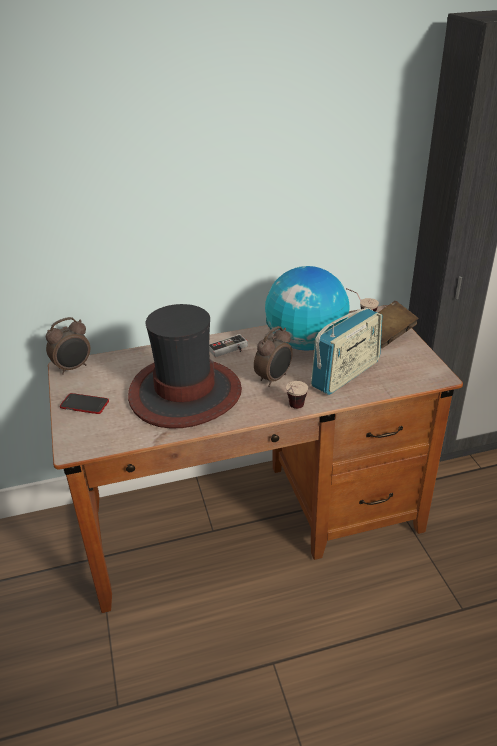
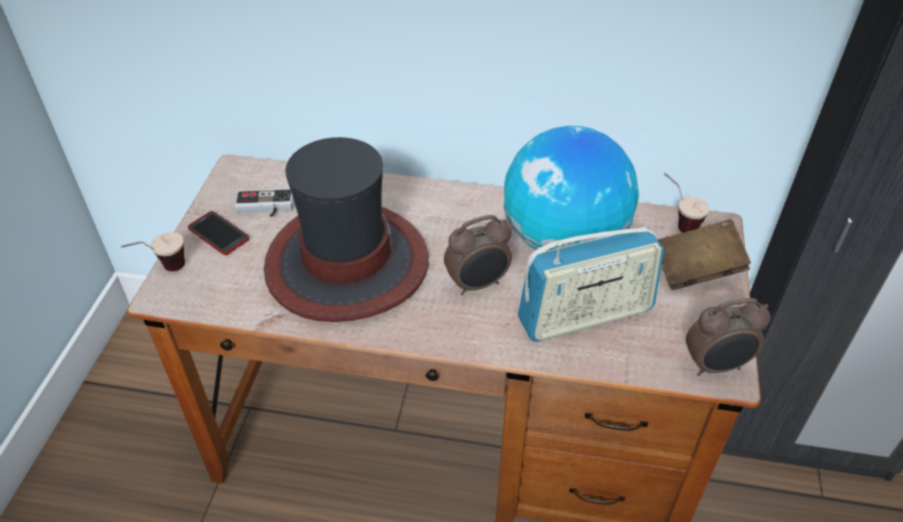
camera: 25 degrees right, 10 degrees up
(73, 368) = (243, 173): alarm clock -> alarm clock (716, 366)
(229, 349) = (451, 214): game controller -> game controller (264, 207)
(293, 409) = (468, 347): cup -> cup (162, 270)

